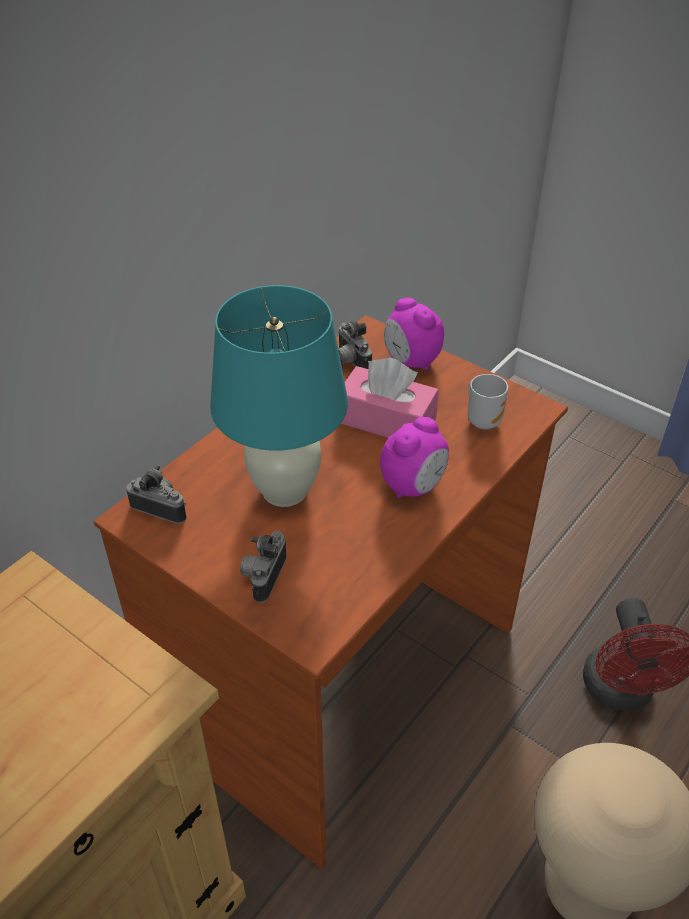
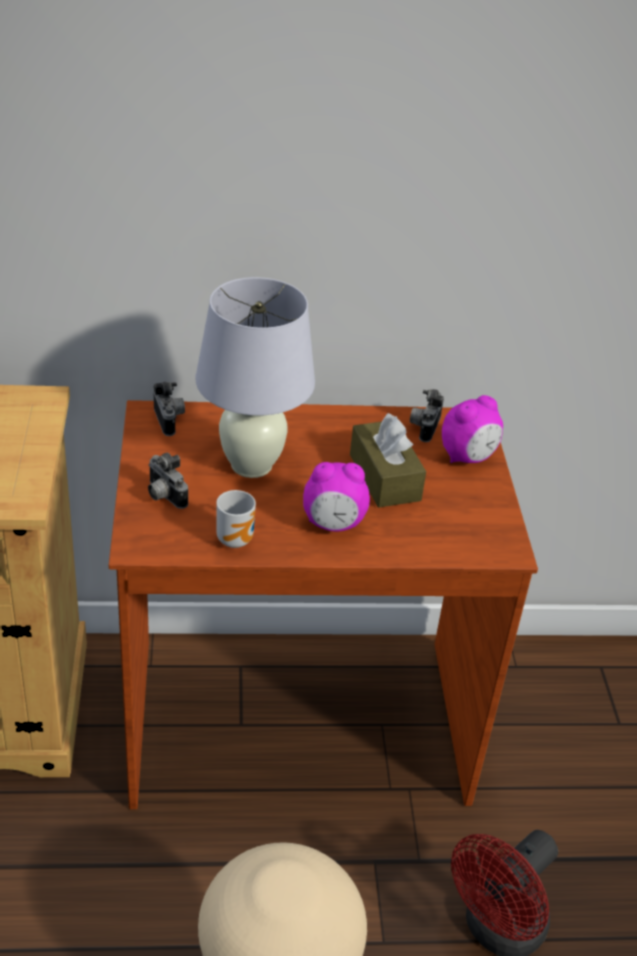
camera: 45 degrees right, 5 degrees down
(263, 576) = (163, 496): camera -> camera turned 105 degrees counterclockwise
(284, 491) = (250, 465): turquoise table lamp -> white table lamp
(386, 420) = (384, 477): pink tissue box -> brown tissue box
(411, 361) = (468, 457): alarm clock -> alarm clock turned 135 degrees counterclockwise
(483, 420) = (453, 527): mug -> mug (237, 539)

